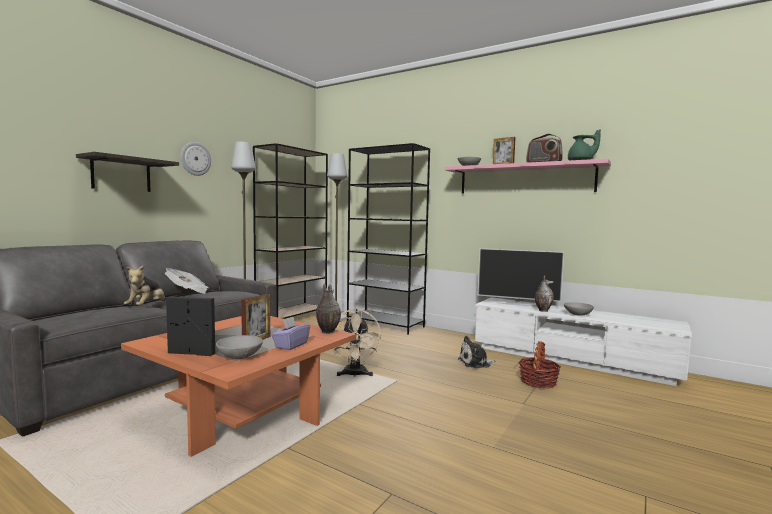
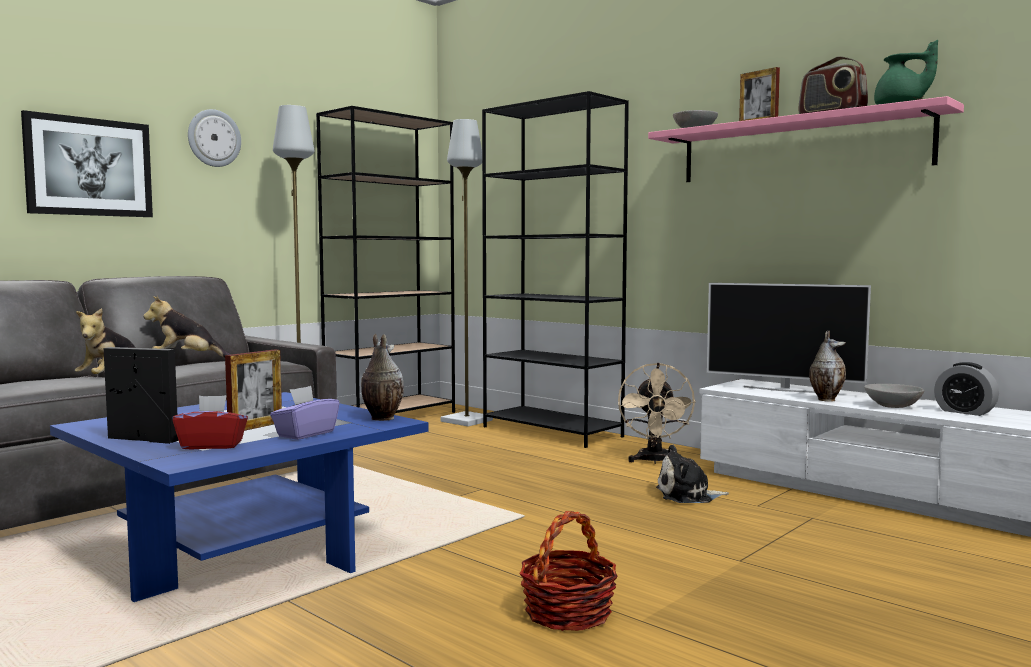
camera: 10 degrees right, 0 degrees up
(121, 174) = (89, 167): shelf -> picture
(188, 292) = (188, 359): newspaper -> plush toy
(239, 356) = (212, 445): grey bowl -> red tissue box
(246, 414) = (245, 551): orange coffee table -> blue coffee table
(354, 375) = (454, 505): beige fan -> beige fan (654, 461)
(538, 382) = (792, 529): basket -> basket (568, 613)
(613, 317) = (964, 412): none -> alarm clock

